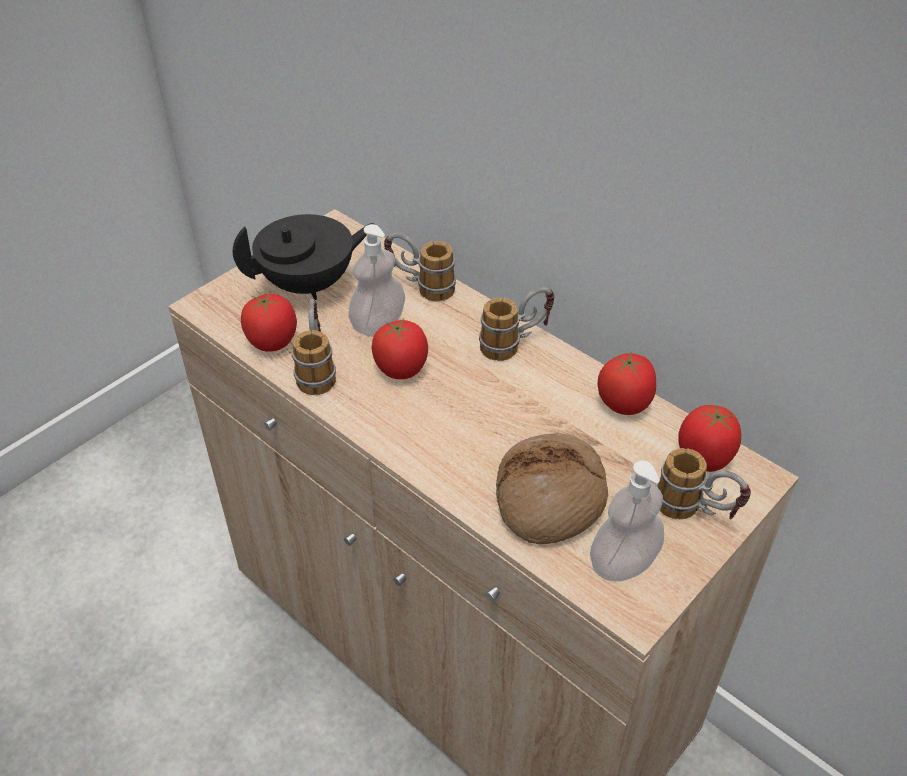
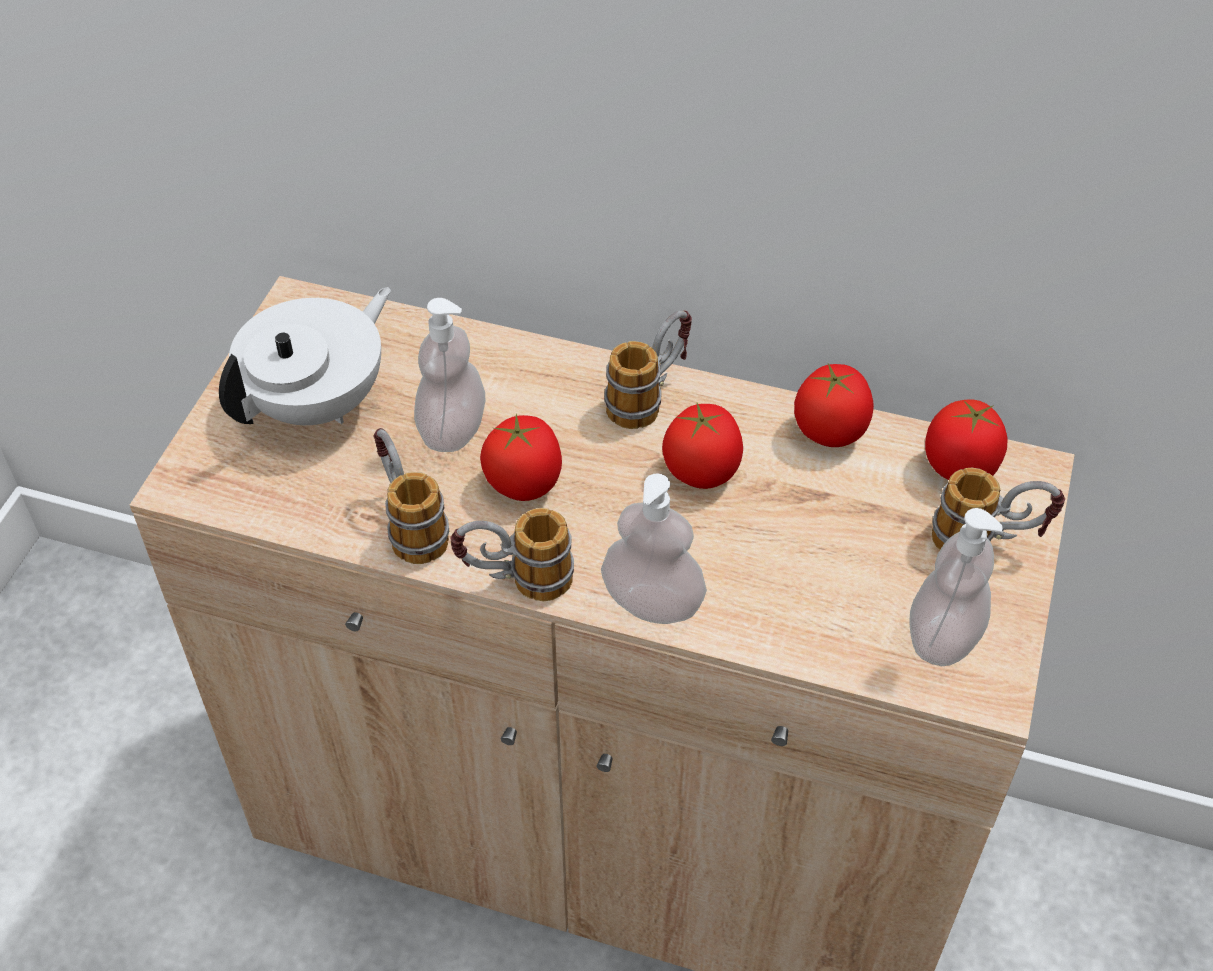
camera: 25 degrees left, 5 degrees up
(273, 342) = (322, 506): tomato -> tomato (701, 471)
(310, 284) = (319, 403): black teapot -> white teapot
(420, 287) = (476, 357): mug -> mug (515, 582)
(436, 468) = (652, 602): none -> soap dispenser
(550, 498) = (813, 588): bread -> none

